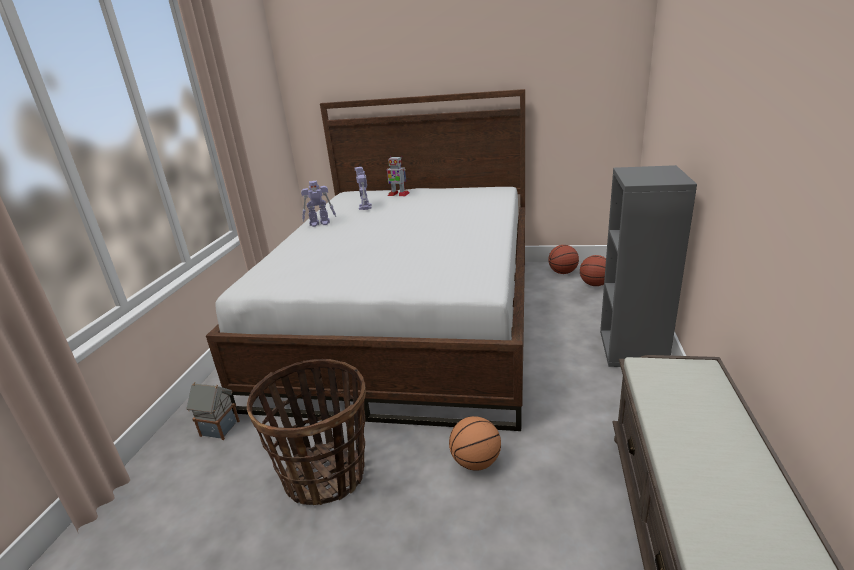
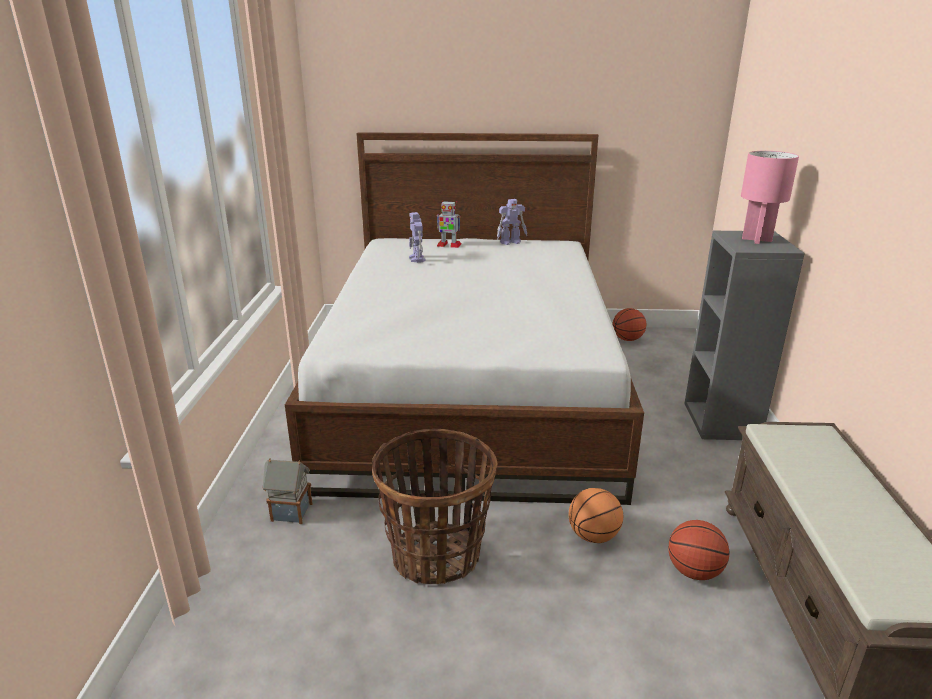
camera: 10 degrees left, 0 degrees up
(320, 223) = (374, 277): toy robot -> toy robot (511, 242)
(595, 284) = (665, 353): basketball -> basketball (694, 571)
(652, 173) = (756, 239): none -> pink table lamp

